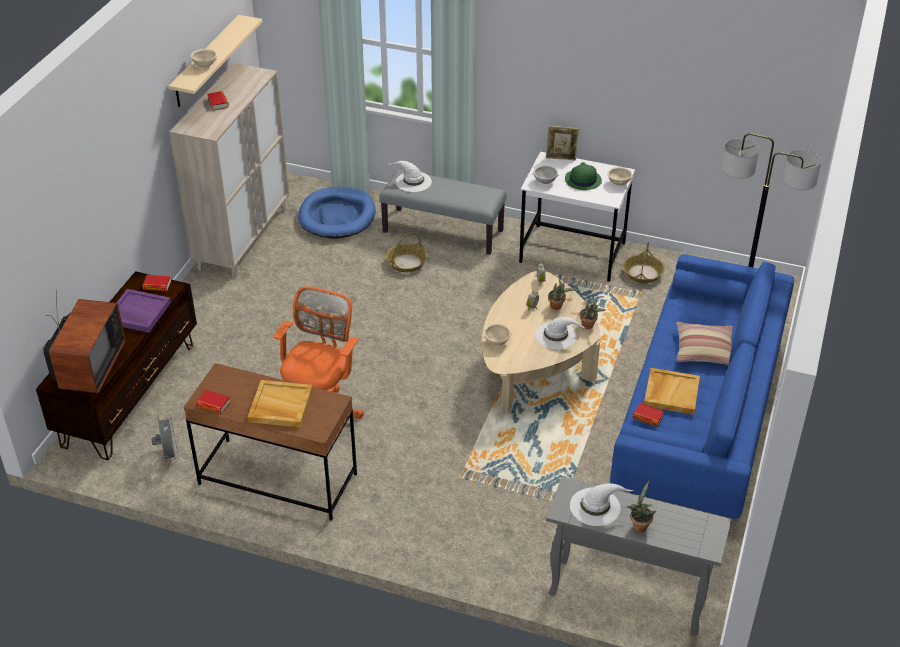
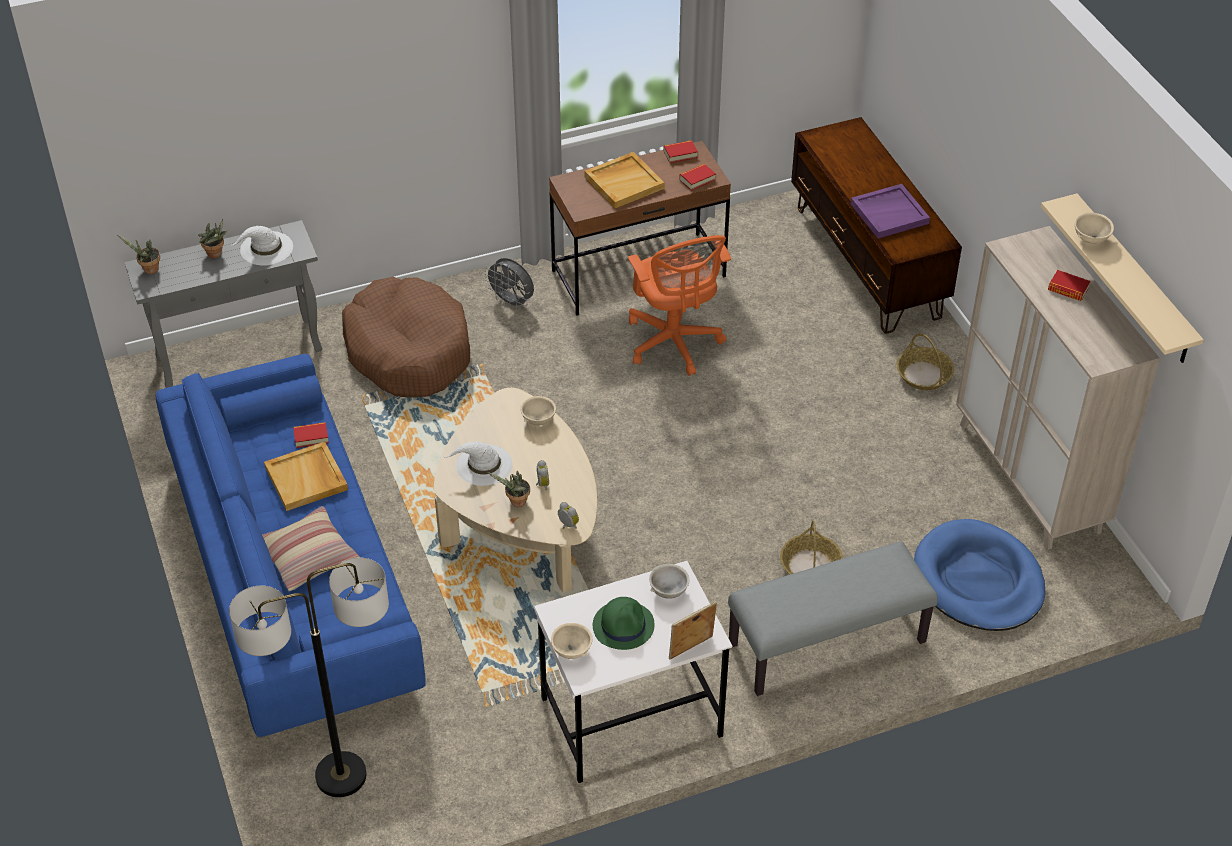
camera: 140 degrees right, 5 degrees up
(87, 368) = (849, 151): television -> none
(157, 285) = (917, 245): book -> book (697, 179)
(169, 455) = (754, 239): grey fan -> grey fan (512, 302)
(413, 181) = (882, 575): white hat -> none
(499, 519) = (408, 351): none -> brown dog bed
(589, 325) = (458, 499): potted plant -> potted plant (148, 270)
(643, 273) = (511, 742): basket -> basket (924, 375)

